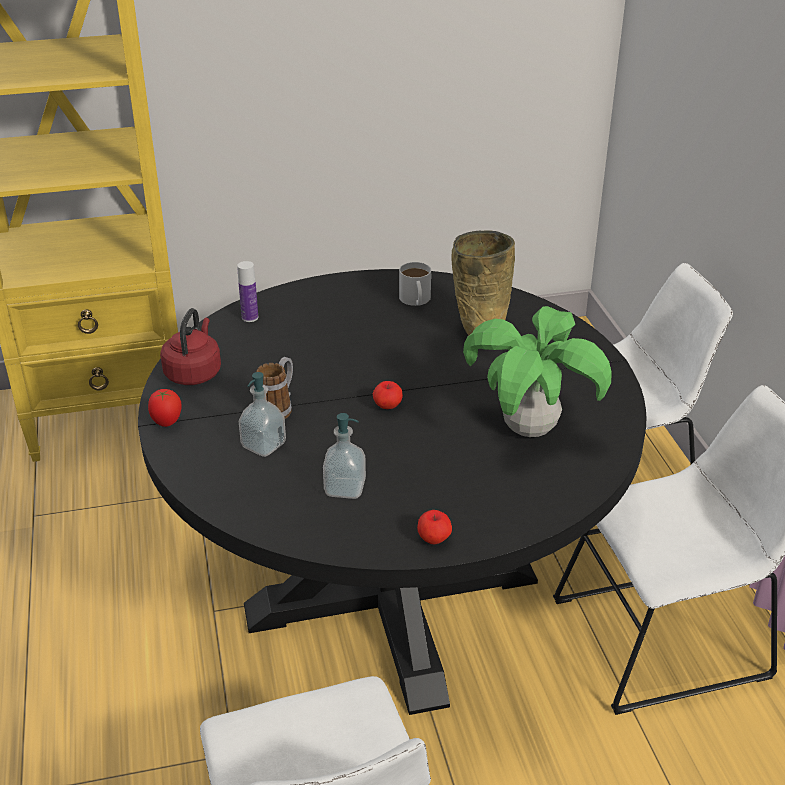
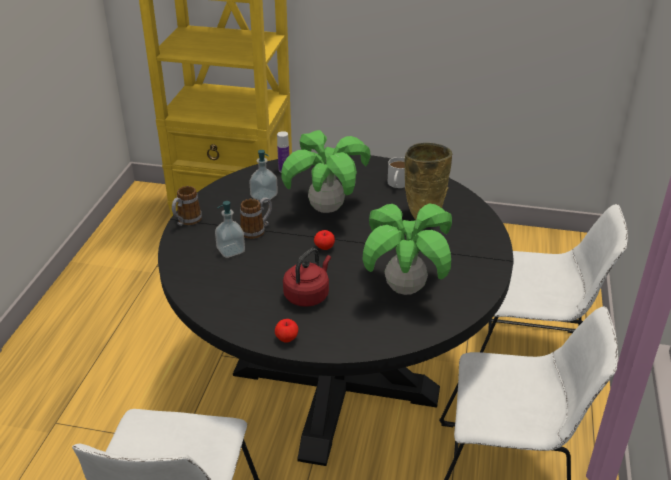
camera: 25 degrees right, 0 degrees up
(166, 423) = (186, 221): tomato -> mug
(194, 372) = (225, 195): red kettle -> red kettle (308, 295)
(345, 488) = (258, 291): soap dispenser -> soap dispenser (264, 196)
(349, 355) = (326, 209): none -> potted plant

